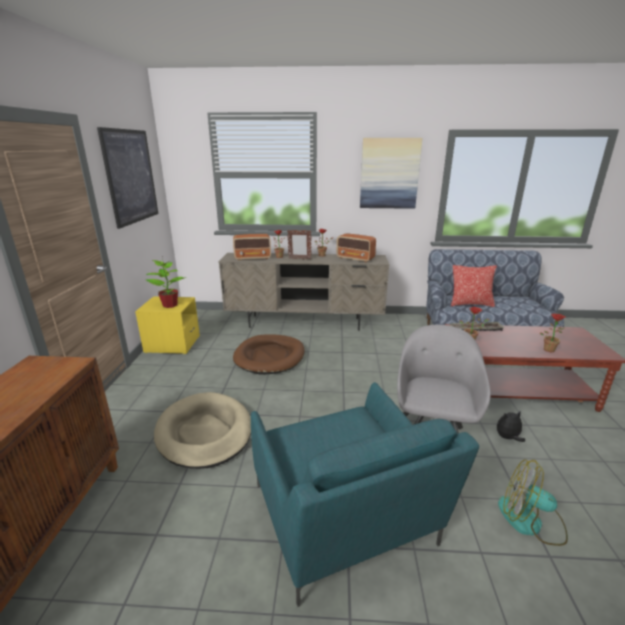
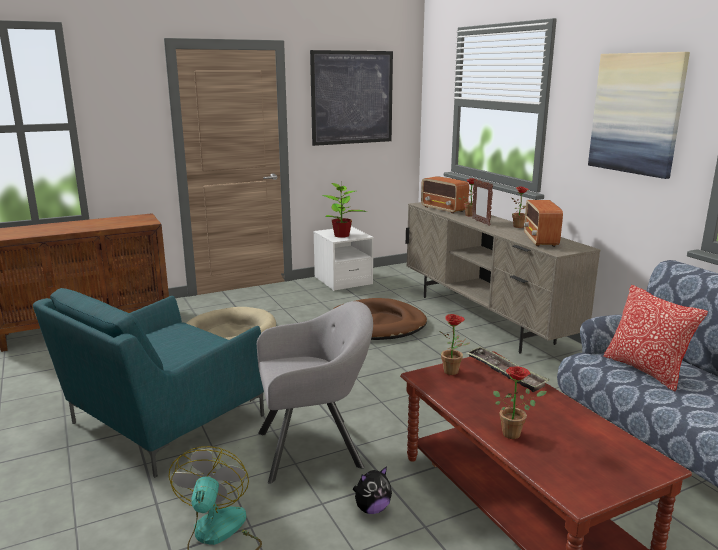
camera: 60 degrees right, 5 degrees down
(172, 344) = (343, 281): yellow nightstand -> white nightstand
(507, 438) = (372, 509): plush toy -> plush toy turned 105 degrees clockwise

